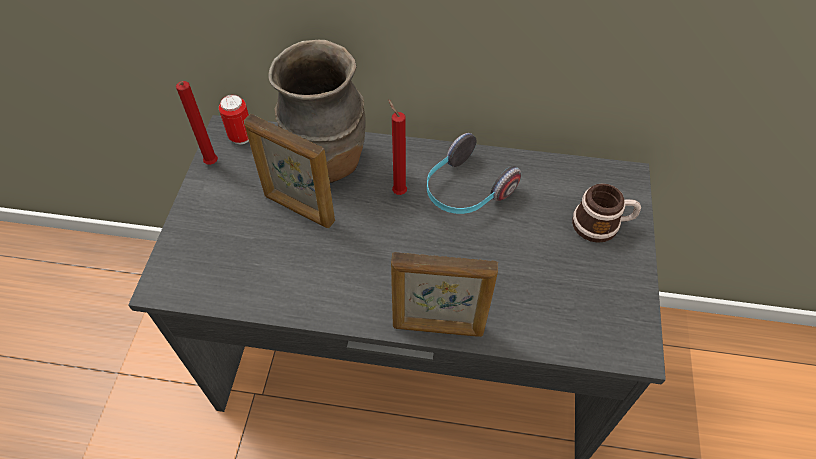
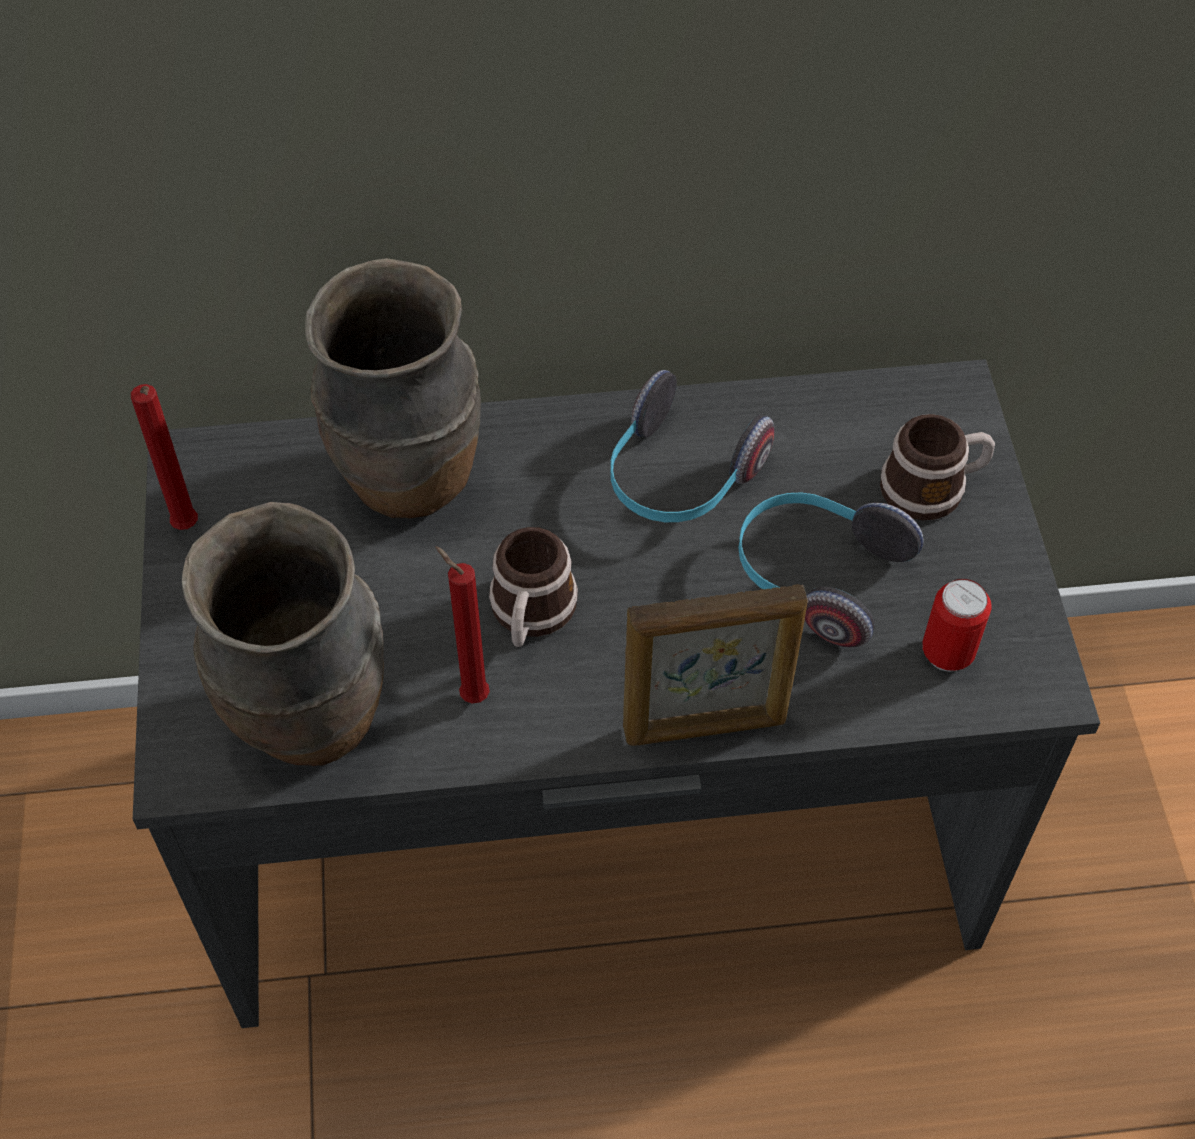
camera: 15 degrees left, 0 degrees up
(234, 274) = (311, 719): none -> brown vase
(241, 137) = (224, 463): can -> can (947, 653)
(298, 209) = (385, 576): picture frame -> none
(365, 245) = (530, 614): none -> mug
(398, 191) = (557, 504): red candle -> red candle (471, 694)
(523, 259) = (816, 577): none -> headphones

